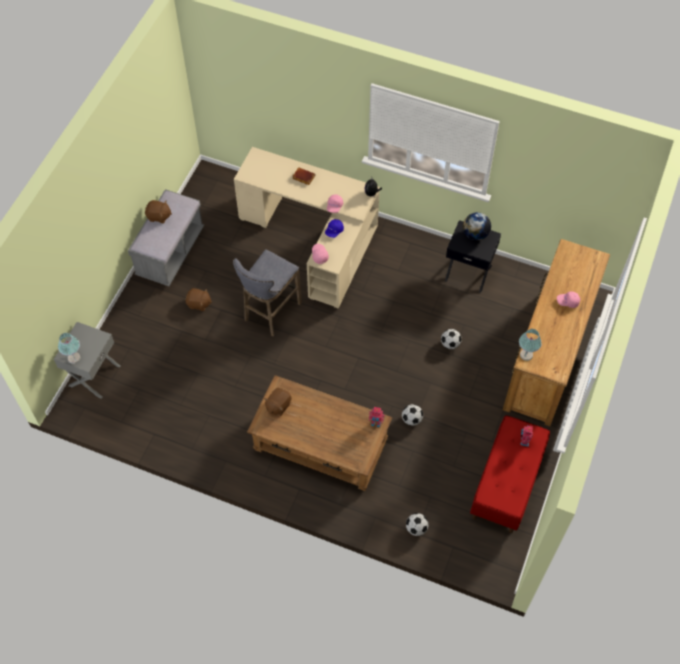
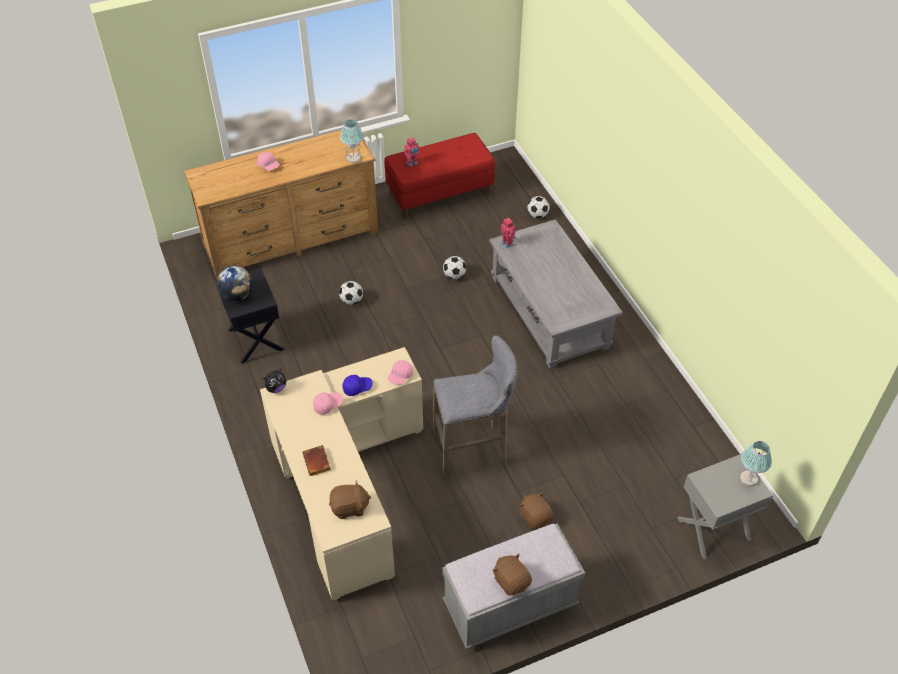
camera: 135 degrees left, 10 degrees down
(278, 405) = (575, 310): brown plush toy -> brown plush toy (350, 507)
(321, 445) = (549, 311): brown coffee table -> grey coffee table

